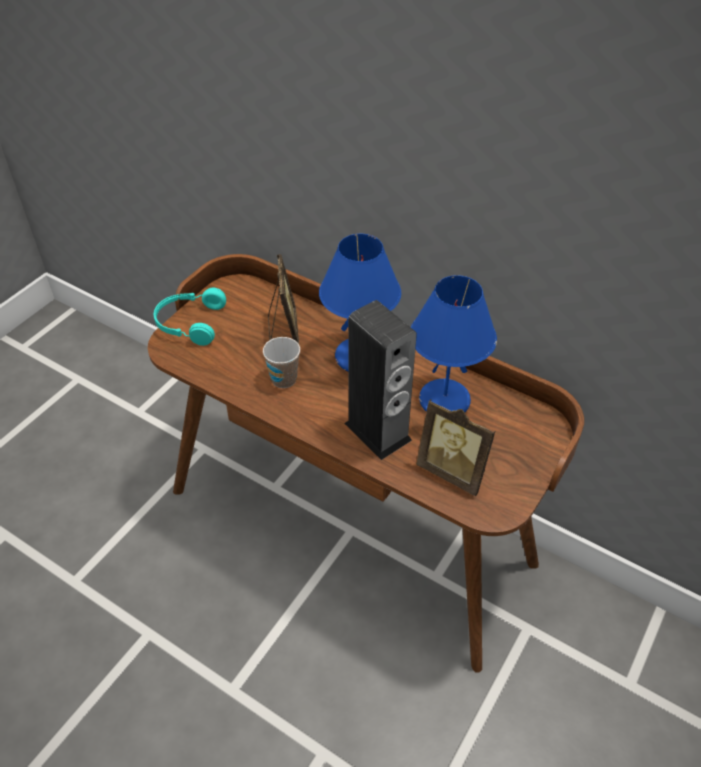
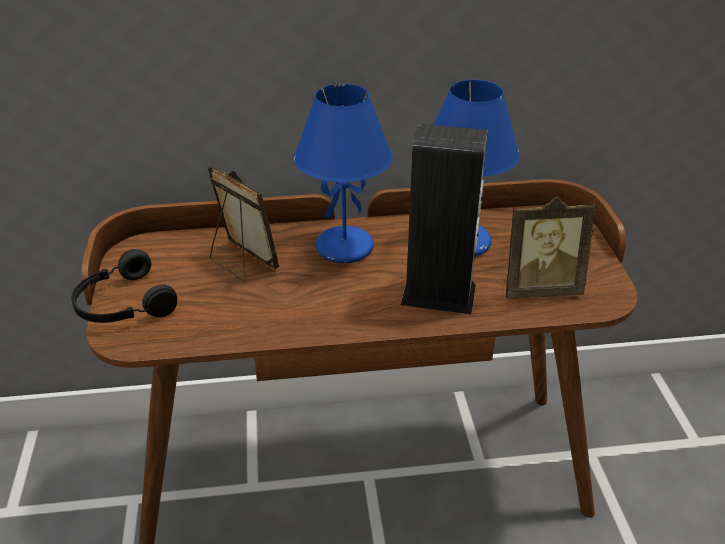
camera: 40 degrees left, 10 degrees down
(189, 323) = (122, 305): turquoise headphones -> black headphones
(284, 379) = (294, 301): cup -> none

